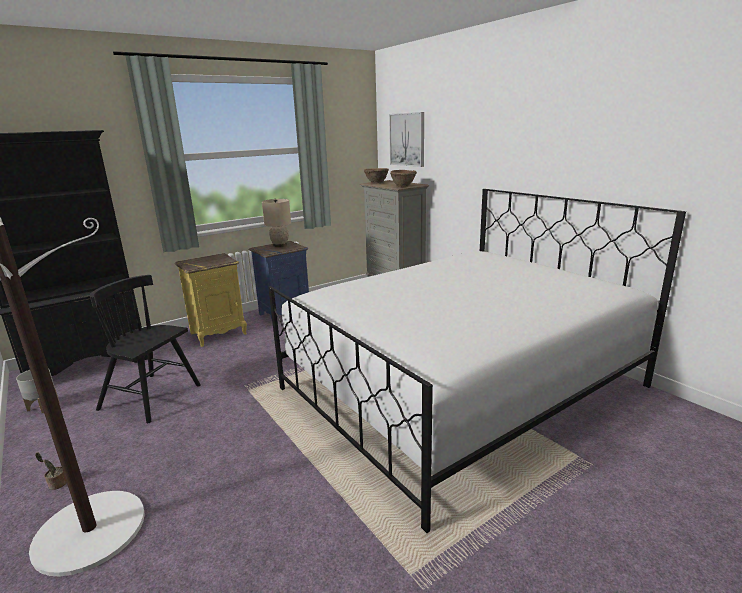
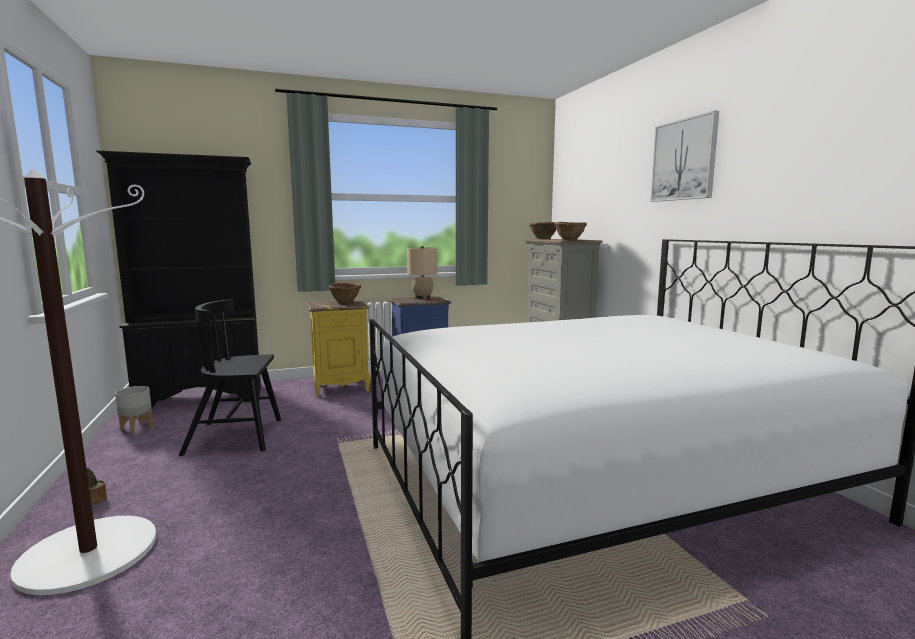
camera: 15 degrees right, 10 degrees down
(154, 397) = (240, 436): black chair -> black chair turned 45 degrees counterclockwise
(213, 258) = (345, 302): none -> brown bowl
(407, 139) = (582, 190): picture -> picture (684, 160)

